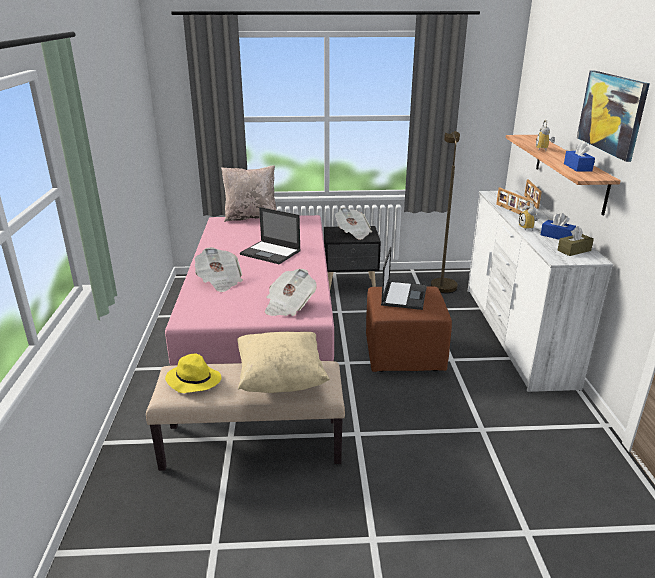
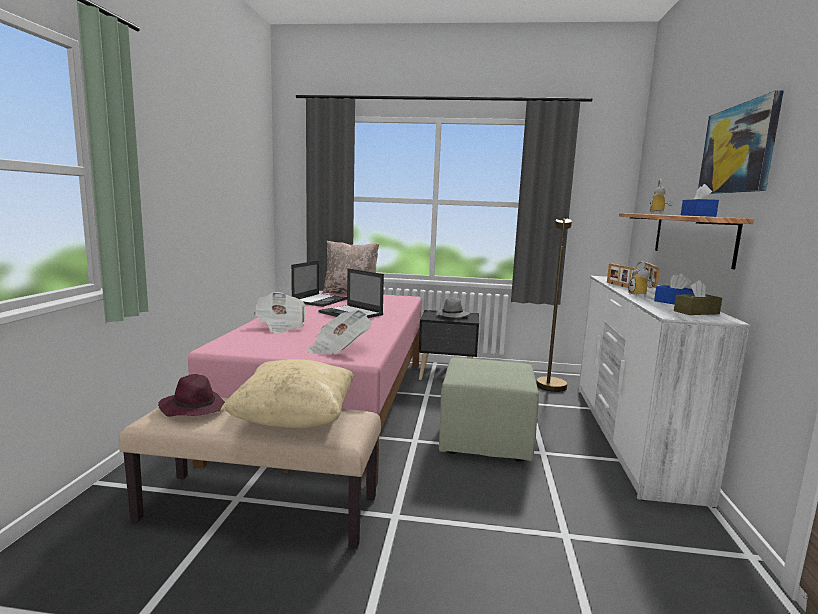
camera: 10 degrees right, 15 degrees down
(193, 380) = (193, 408): yellow hat -> purple hat
(353, 233) = (452, 315): newspaper -> grey hat
(404, 295) = (487, 365): laptop -> laptop (320, 300)
(405, 354) = (486, 441): brown ottoman -> green ottoman

